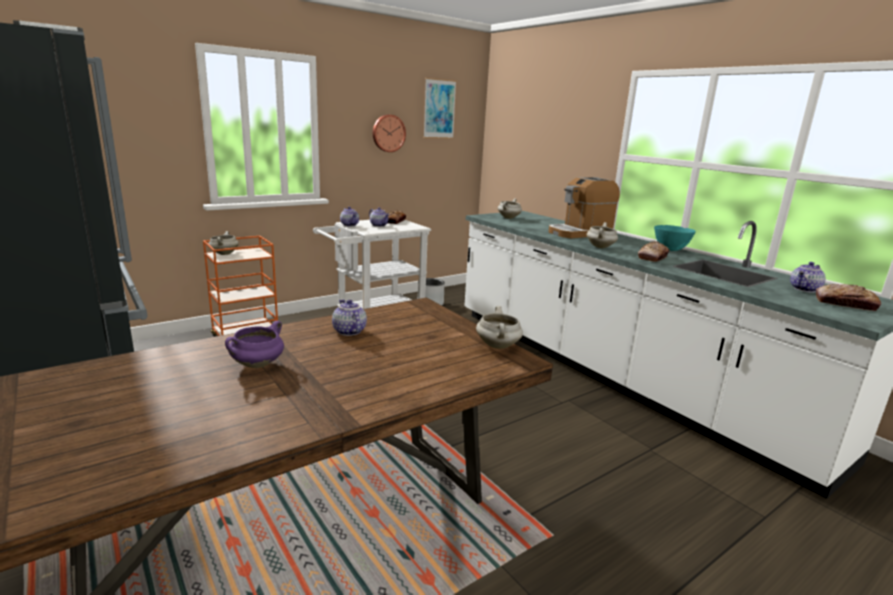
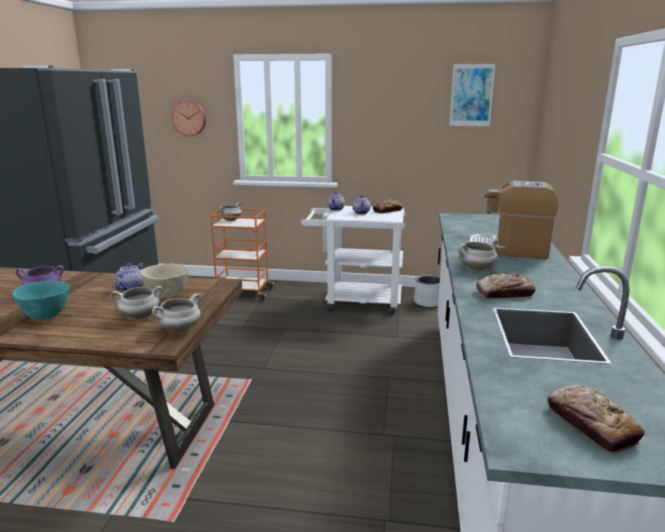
camera: 45 degrees right, 0 degrees up
(388, 133) = (405, 122): wall clock -> wall clock (189, 118)
(405, 326) = (168, 295): none -> beige bowl
(509, 218) = (478, 221): white cooking pot -> white cooking pot (139, 317)
(670, 250) = (568, 291): turquoise bowl -> turquoise bowl (46, 316)
(805, 289) = (596, 388): teapot -> none

